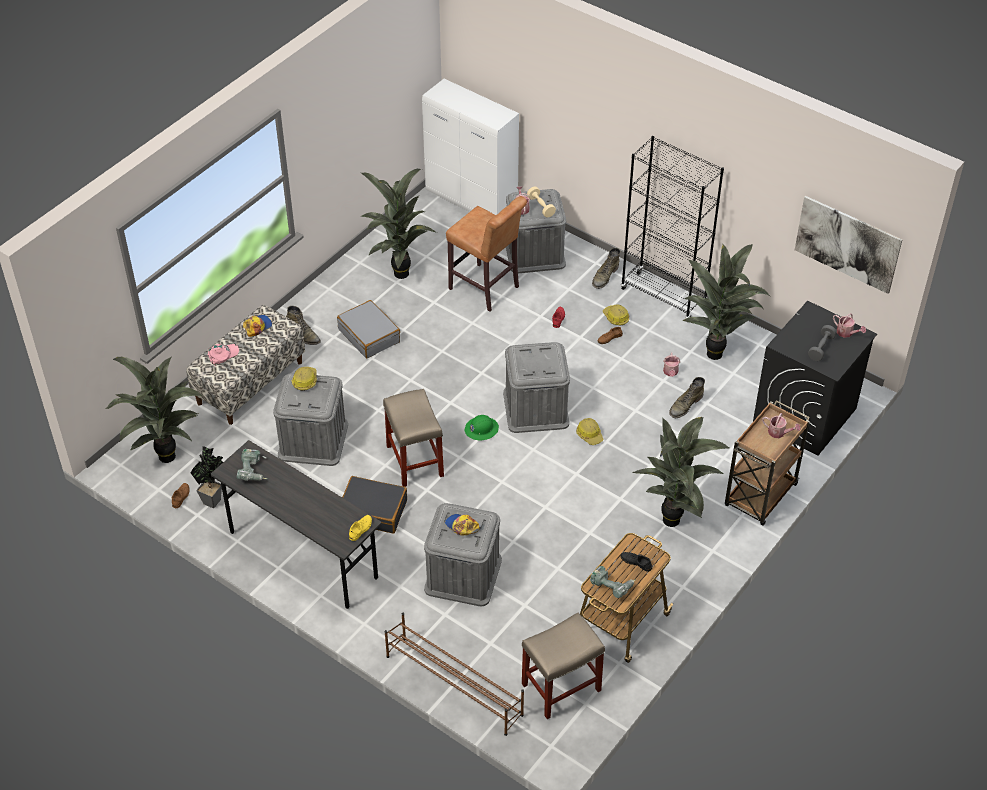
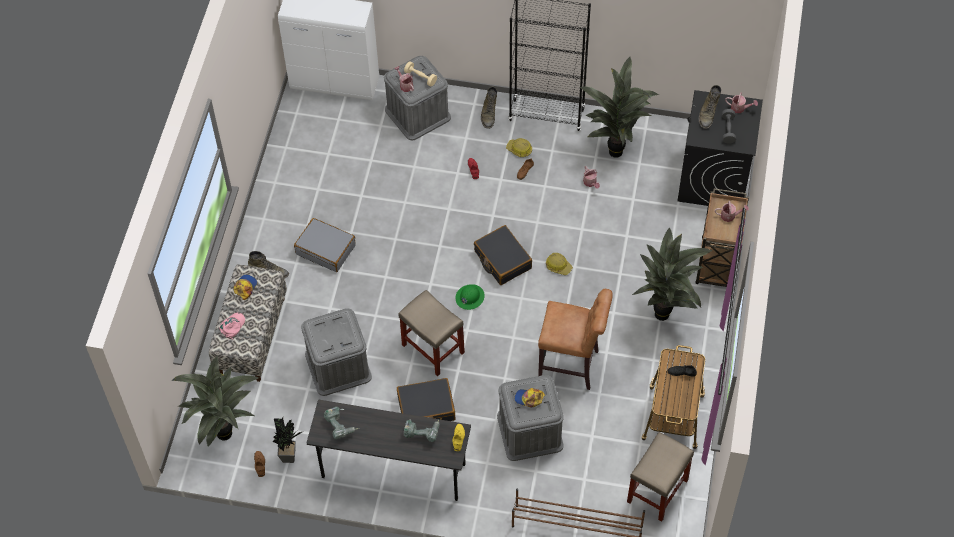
camera: 25 degrees left, 10 degrees up
(305, 381) = (323, 323): hard hat -> none
(398, 272) = (313, 179): potted plant -> none
(486, 289) = (398, 165): brown stool -> brown stool (572, 366)
(536, 408) = (502, 260): grey storage box -> black suitcase
(612, 586) = (675, 400): power drill -> power drill (422, 432)
(685, 405) = (618, 208): green boot -> green boot (708, 113)
(847, 244) = (714, 34): picture -> none

